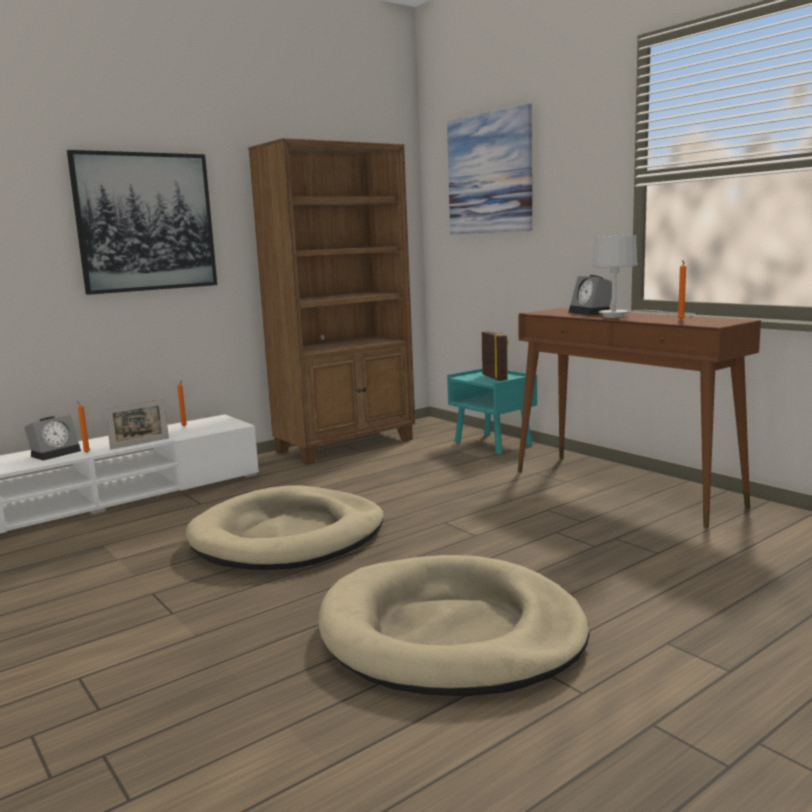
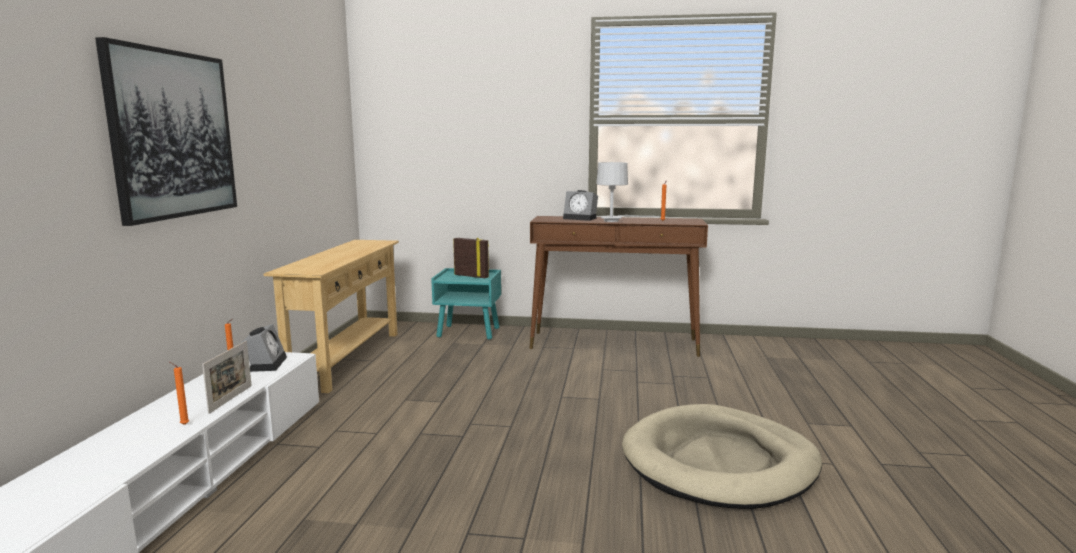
camera: 45 degrees left, 0 degrees up
(56, 453) = (137, 437): alarm clock -> alarm clock (266, 363)
(289, 536) = (473, 444): beige dog bed -> none
(347, 445) = (346, 359): brown bookcase -> beige console table
(489, 173) = (442, 103): picture -> none

